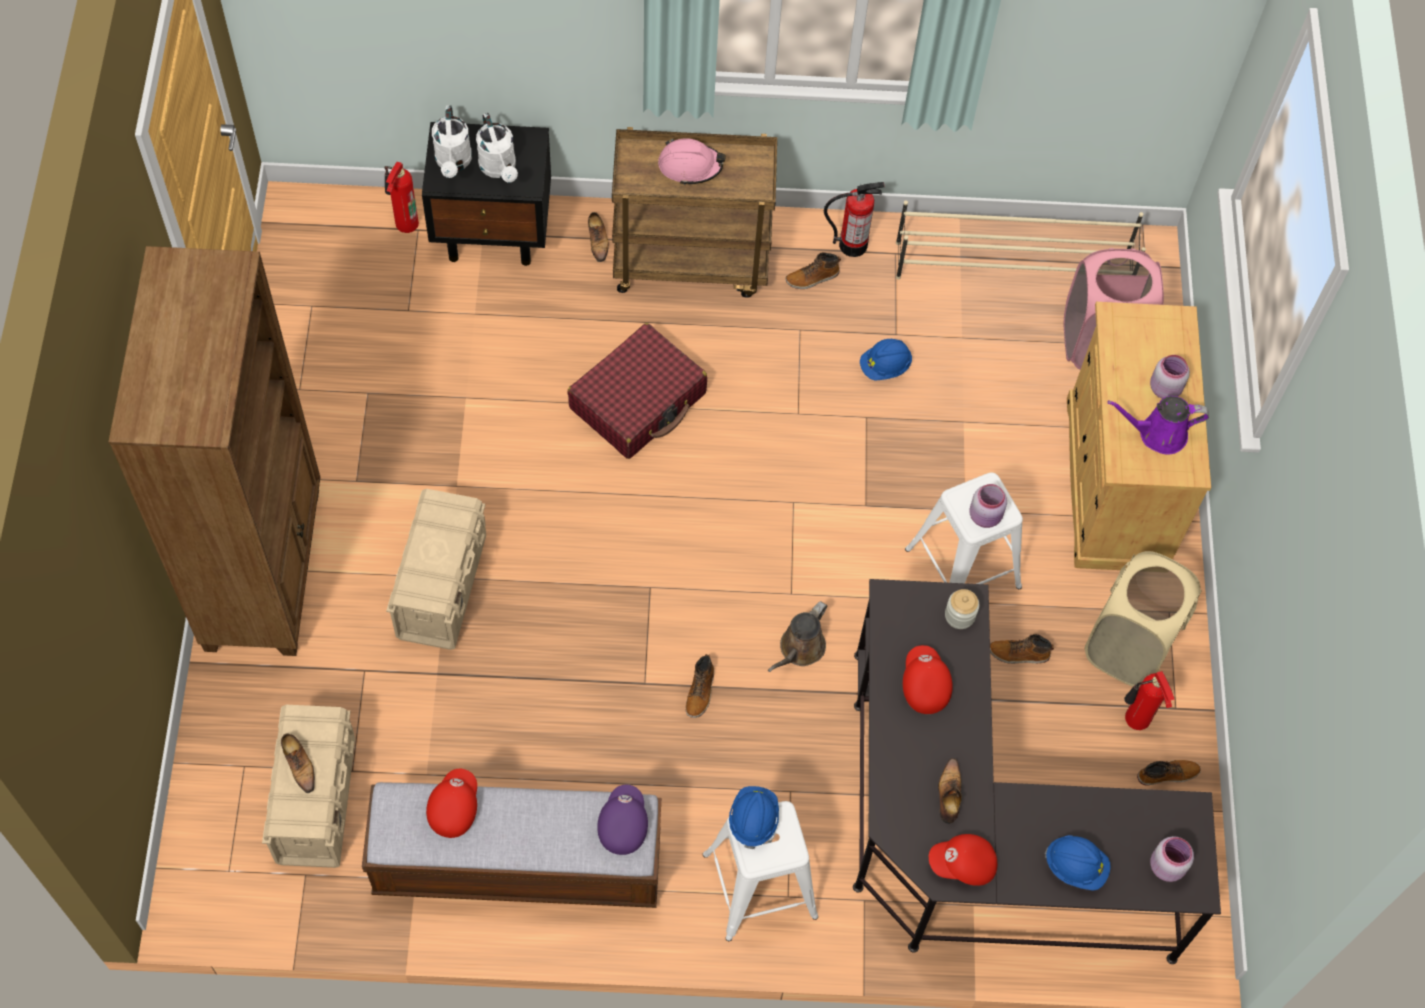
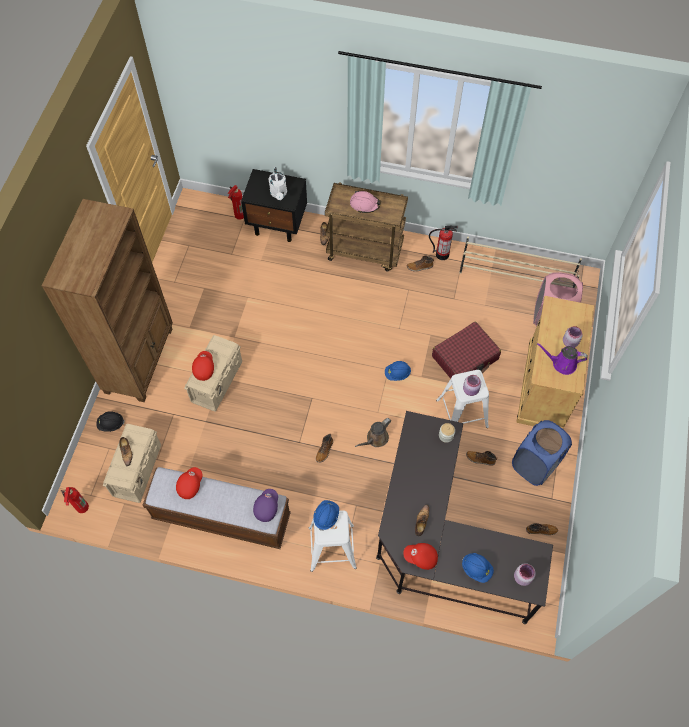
camera: 15 degrees right, 0 degrees up
(235, 714) = (111, 424): none -> black hard hat
(453, 162) = (258, 188): white watering can -> none
(638, 401) = (326, 311): red suitcase -> red suitcase (465, 358)
(885, 367) = (445, 313): blue hard hat -> blue hard hat (397, 374)
(924, 685) = (421, 466): red cap -> red cap (203, 368)
(1129, 646) = (535, 464): beige laundry basket -> blue laundry basket
(1135, 721) = (531, 501): fire extinguisher -> fire extinguisher (81, 508)

